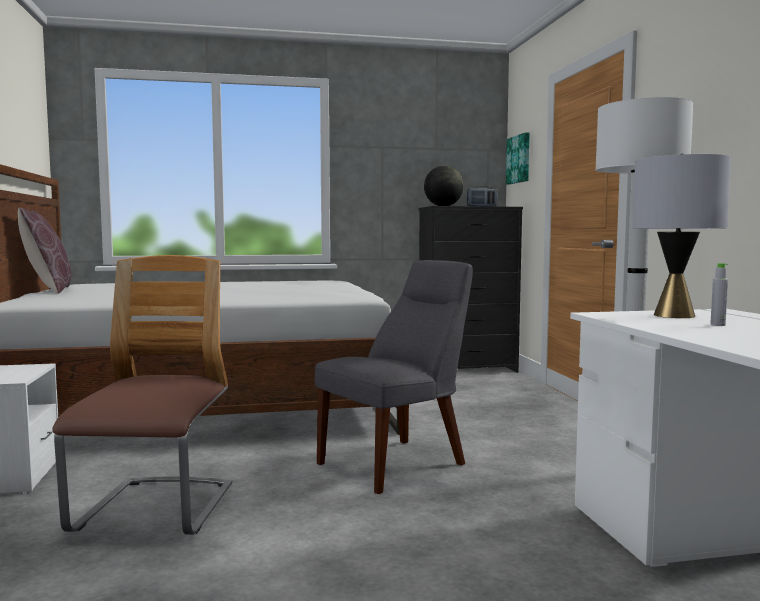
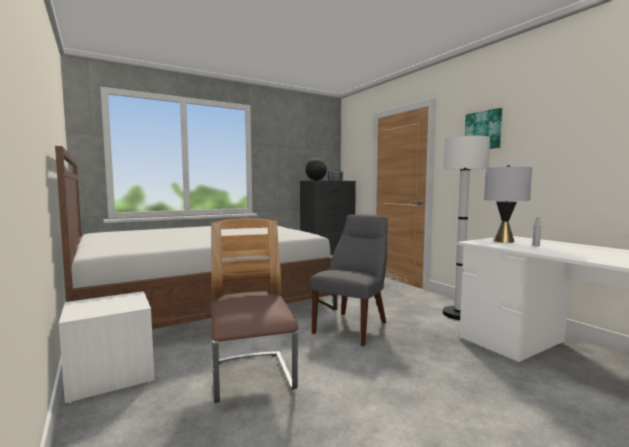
camera: 20 degrees left, 0 degrees up
(48, 290) = (92, 239): brown pillow -> none
(519, 159) = (351, 155): picture -> picture (483, 130)

